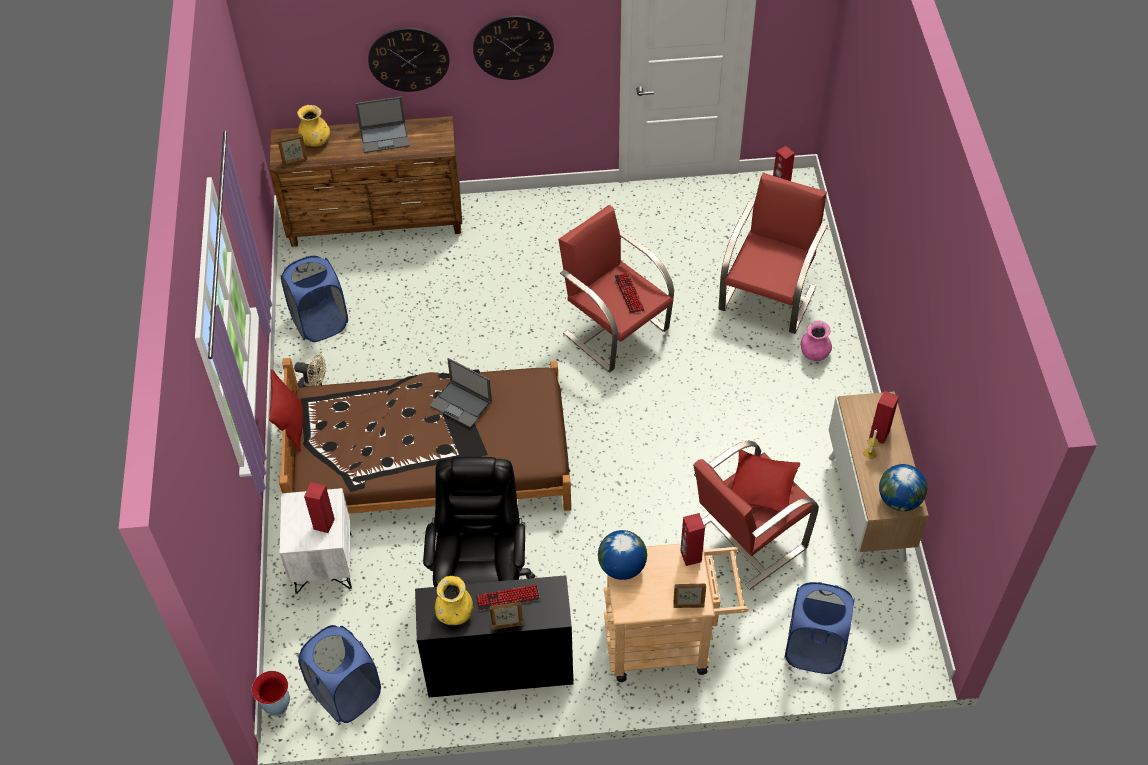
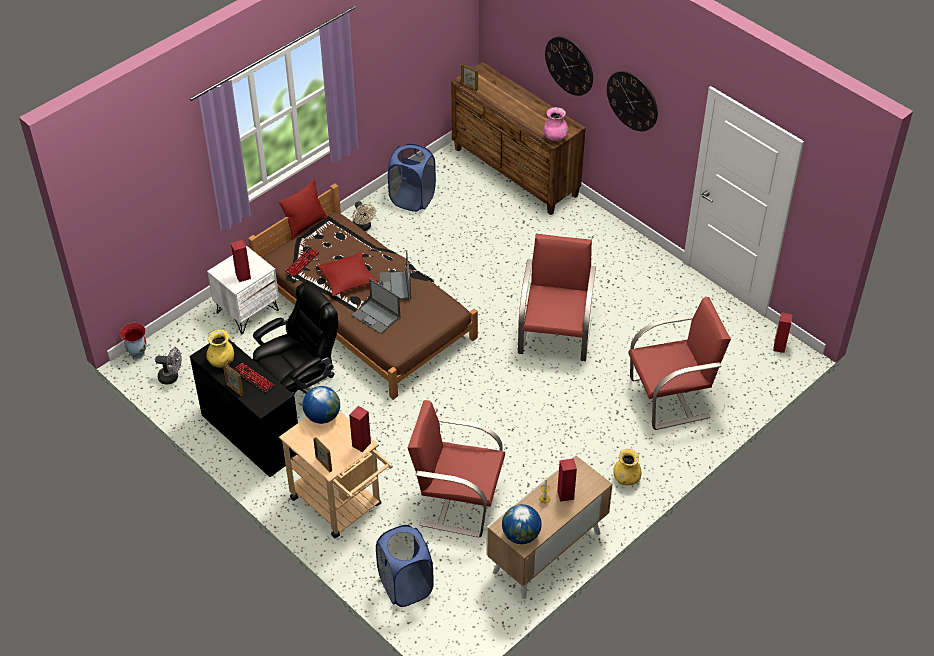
camera: 50 degrees right, 5 degrees down
(316, 141) = (495, 85): yellow vase -> yellow vase (626, 478)
(345, 694) = (172, 377): blue laundry basket -> grey fan
(385, 137) = (532, 110): laptop -> laptop (376, 316)
(629, 294) = (560, 308): keyboard -> keyboard (302, 263)
(762, 488) = (473, 465): red pillow -> red pillow (347, 279)
(814, 353) = (649, 450): pink vase -> pink vase (555, 137)

